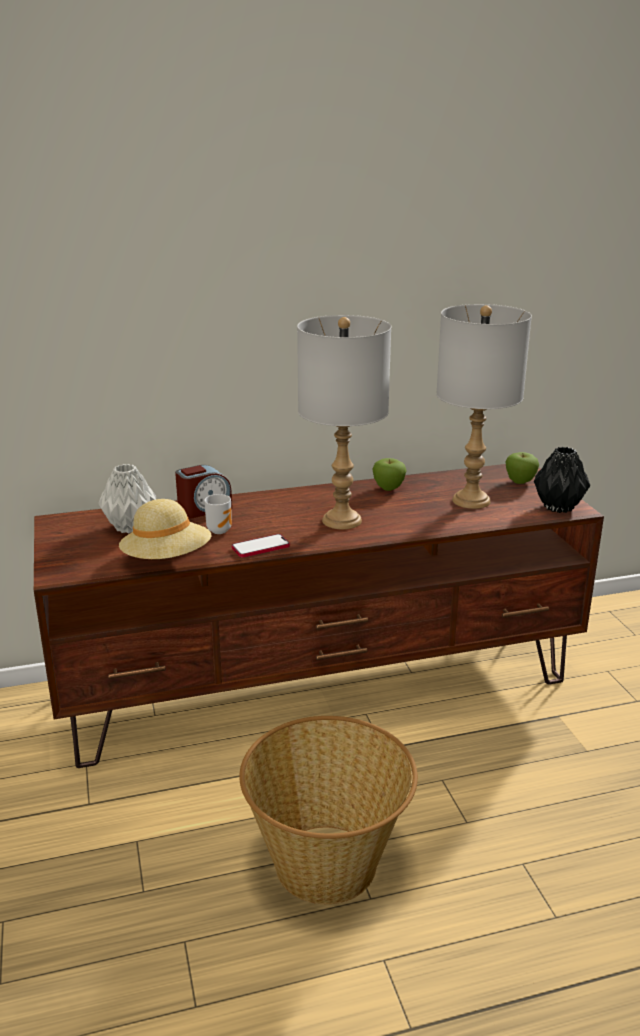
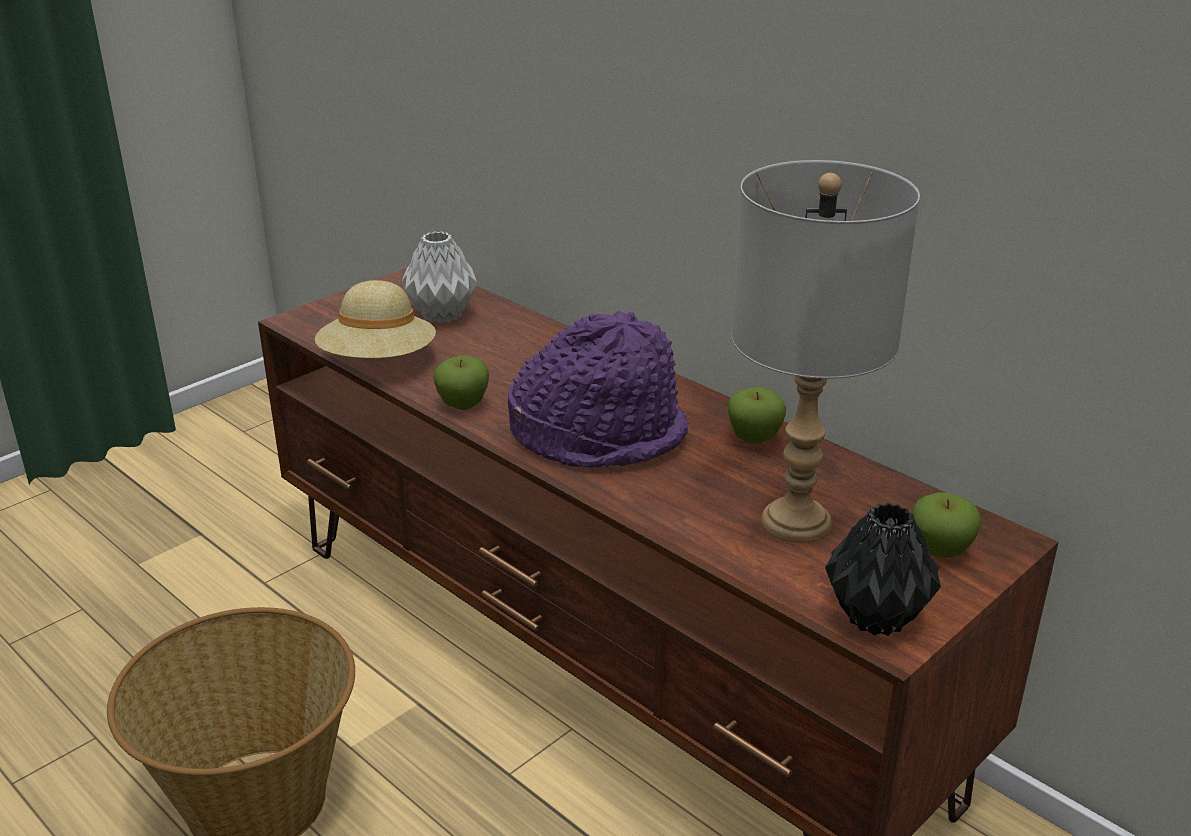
camera: 60 degrees right, 5 degrees up
(204, 509) = (534, 338): alarm clock -> none
(220, 530) = (486, 365): mug -> none
(260, 547) = (463, 405): phone -> apple
(341, 520) = (599, 434): grey table lamp -> purple hat

